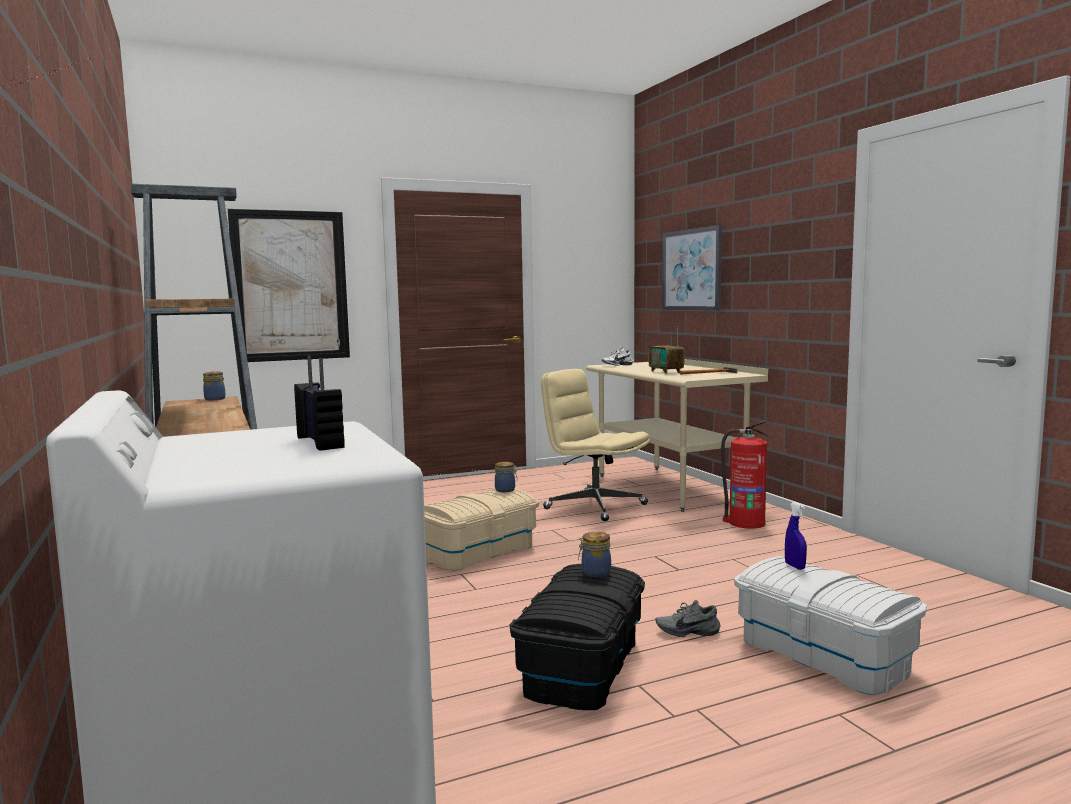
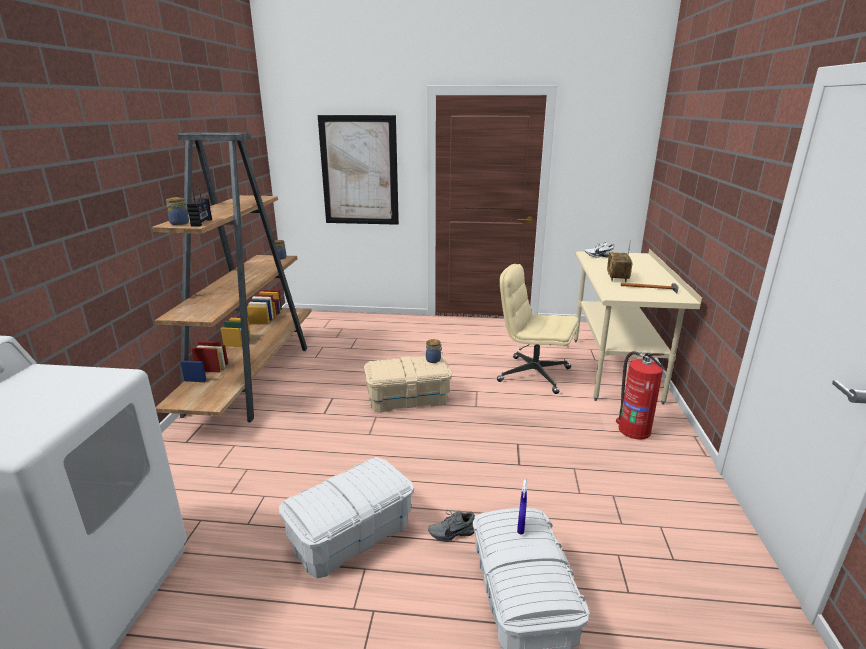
camera: 30 degrees right, 15 degrees up
(321, 442) = (54, 405): radio -> radio (202, 223)
(583, 667) = (351, 535): black storage box -> white storage box
(594, 506) = (533, 374): beige office chair -> beige office chair turned 45 degrees counterclockwise
(594, 573) = (375, 475): jar -> jar (179, 223)
(687, 631) = (452, 532): grey shoe -> grey shoe turned 45 degrees counterclockwise
(691, 270) = (682, 178): picture -> none

